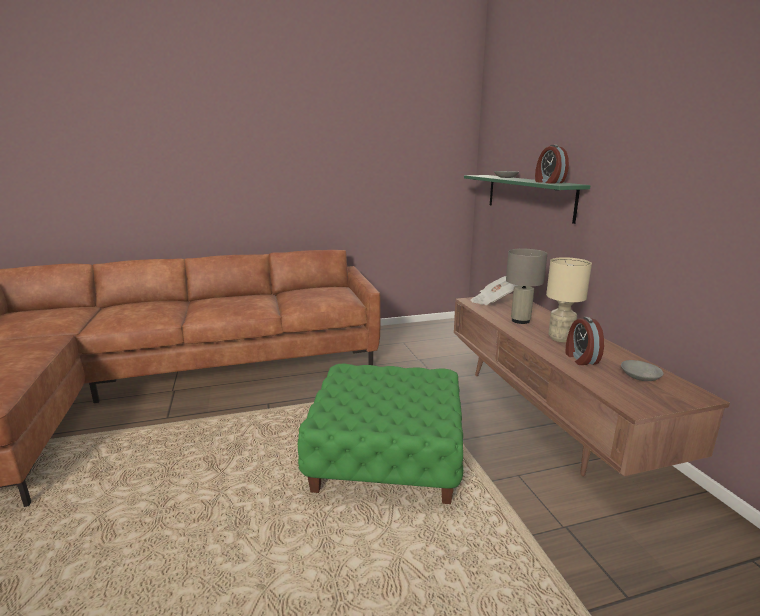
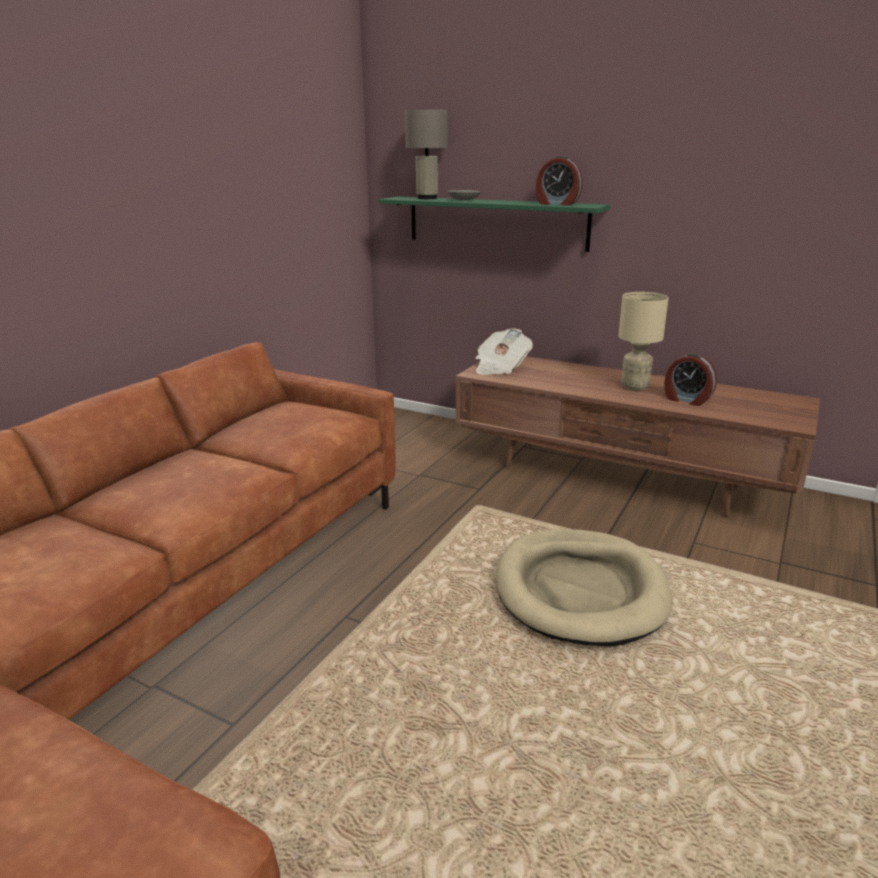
camera: 45 degrees left, 5 degrees up
(386, 455) = (580, 591): green ottoman -> beige dog bed
(521, 321) = (569, 380): grey table lamp -> grey table lamp (427, 198)
(640, 377) = (748, 400): grey bowl -> none

